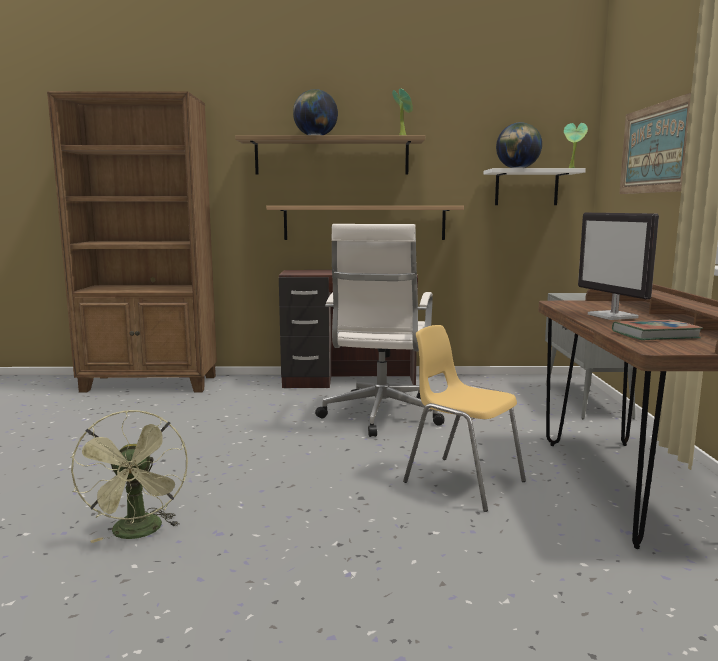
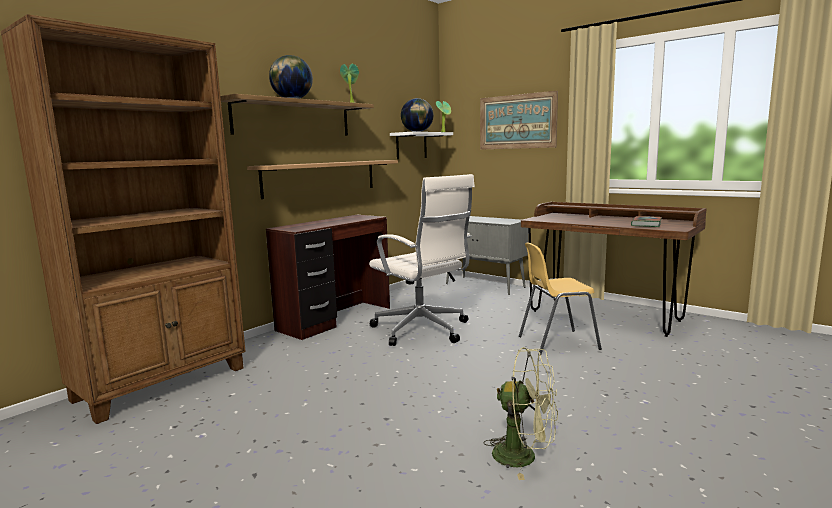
camera: 50 degrees left, 0 degrees up
(613, 316) = (590, 221): monitor -> none

